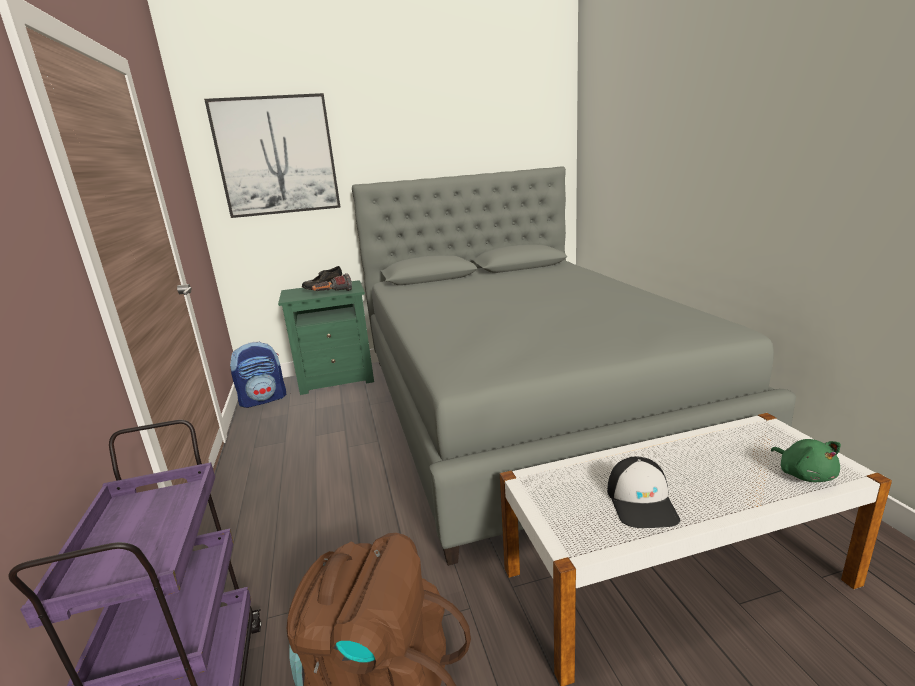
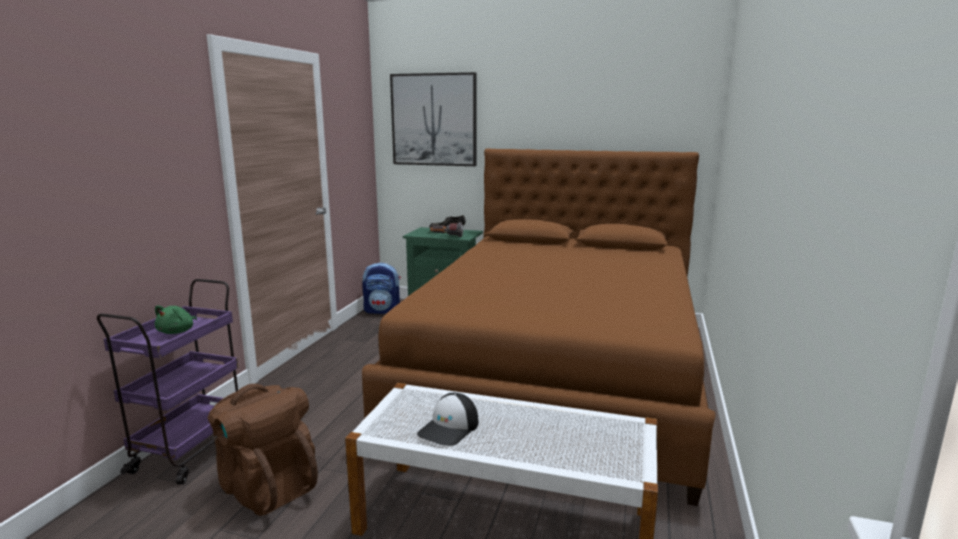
camera: 30 degrees right, 5 degrees down
(524, 405) = (558, 374): grey bed -> brown bed
(804, 474) = (593, 460): green plush toy -> green plush toy (177, 332)

